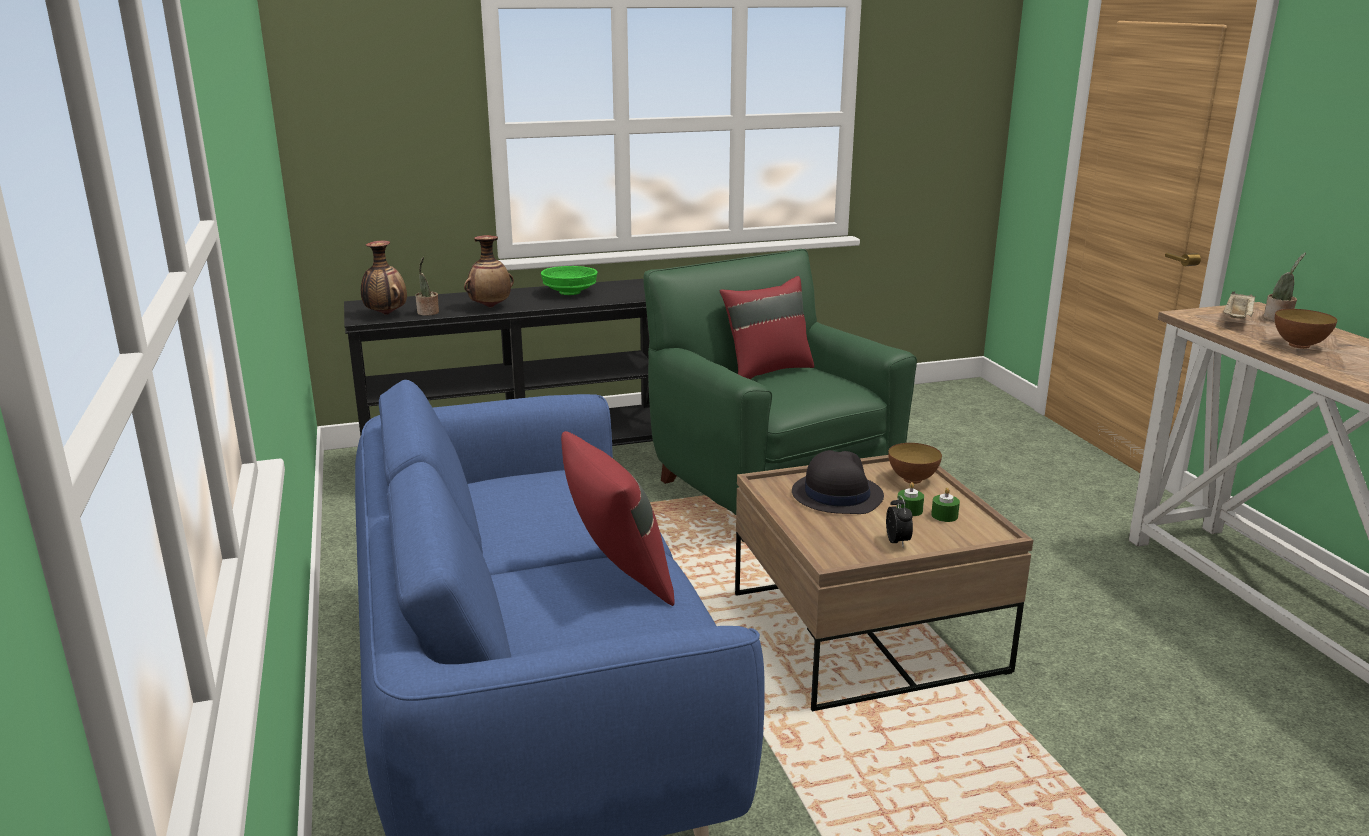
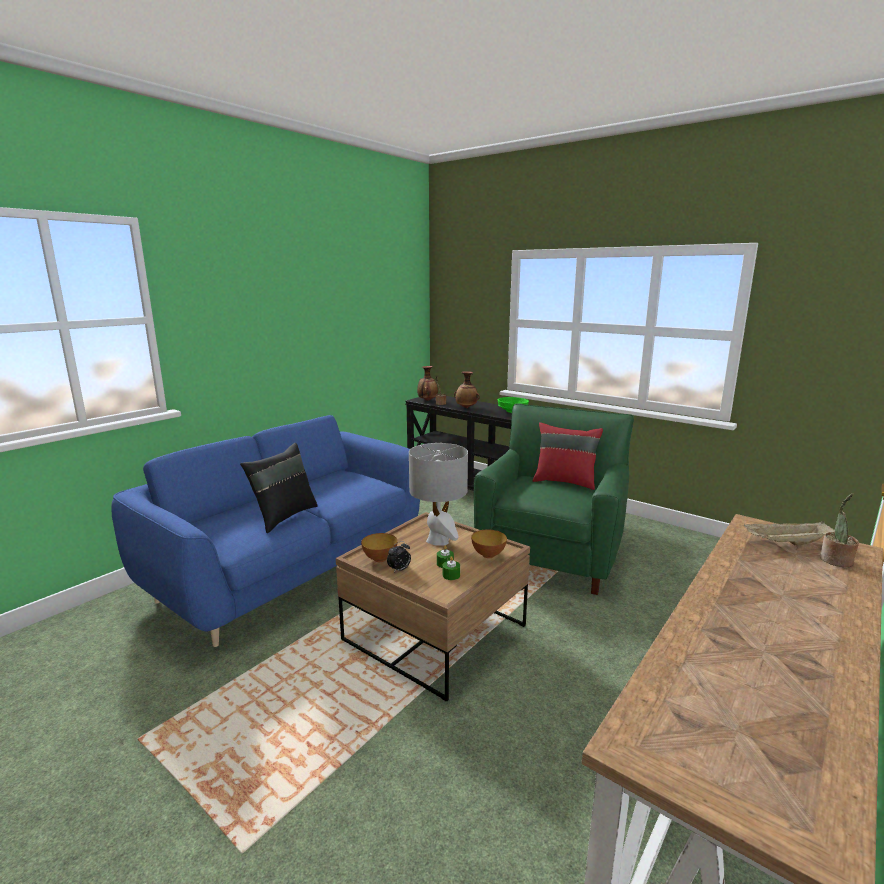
camera: 55 degrees right, 5 degrees down
(617, 577) = (283, 516): red pillow -> black pillow
(836, 495) = (438, 540): black hat -> grey table lamp
(1299, 345) = (761, 577): bowl -> bowl (380, 559)

